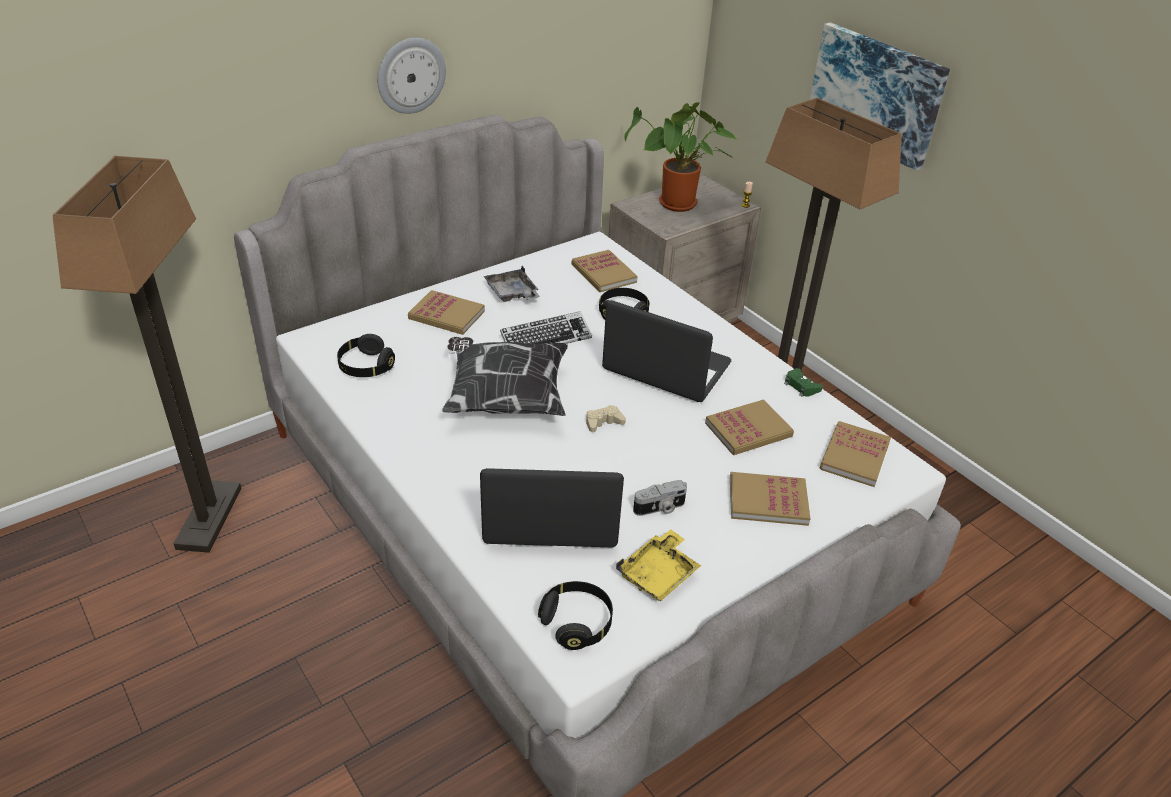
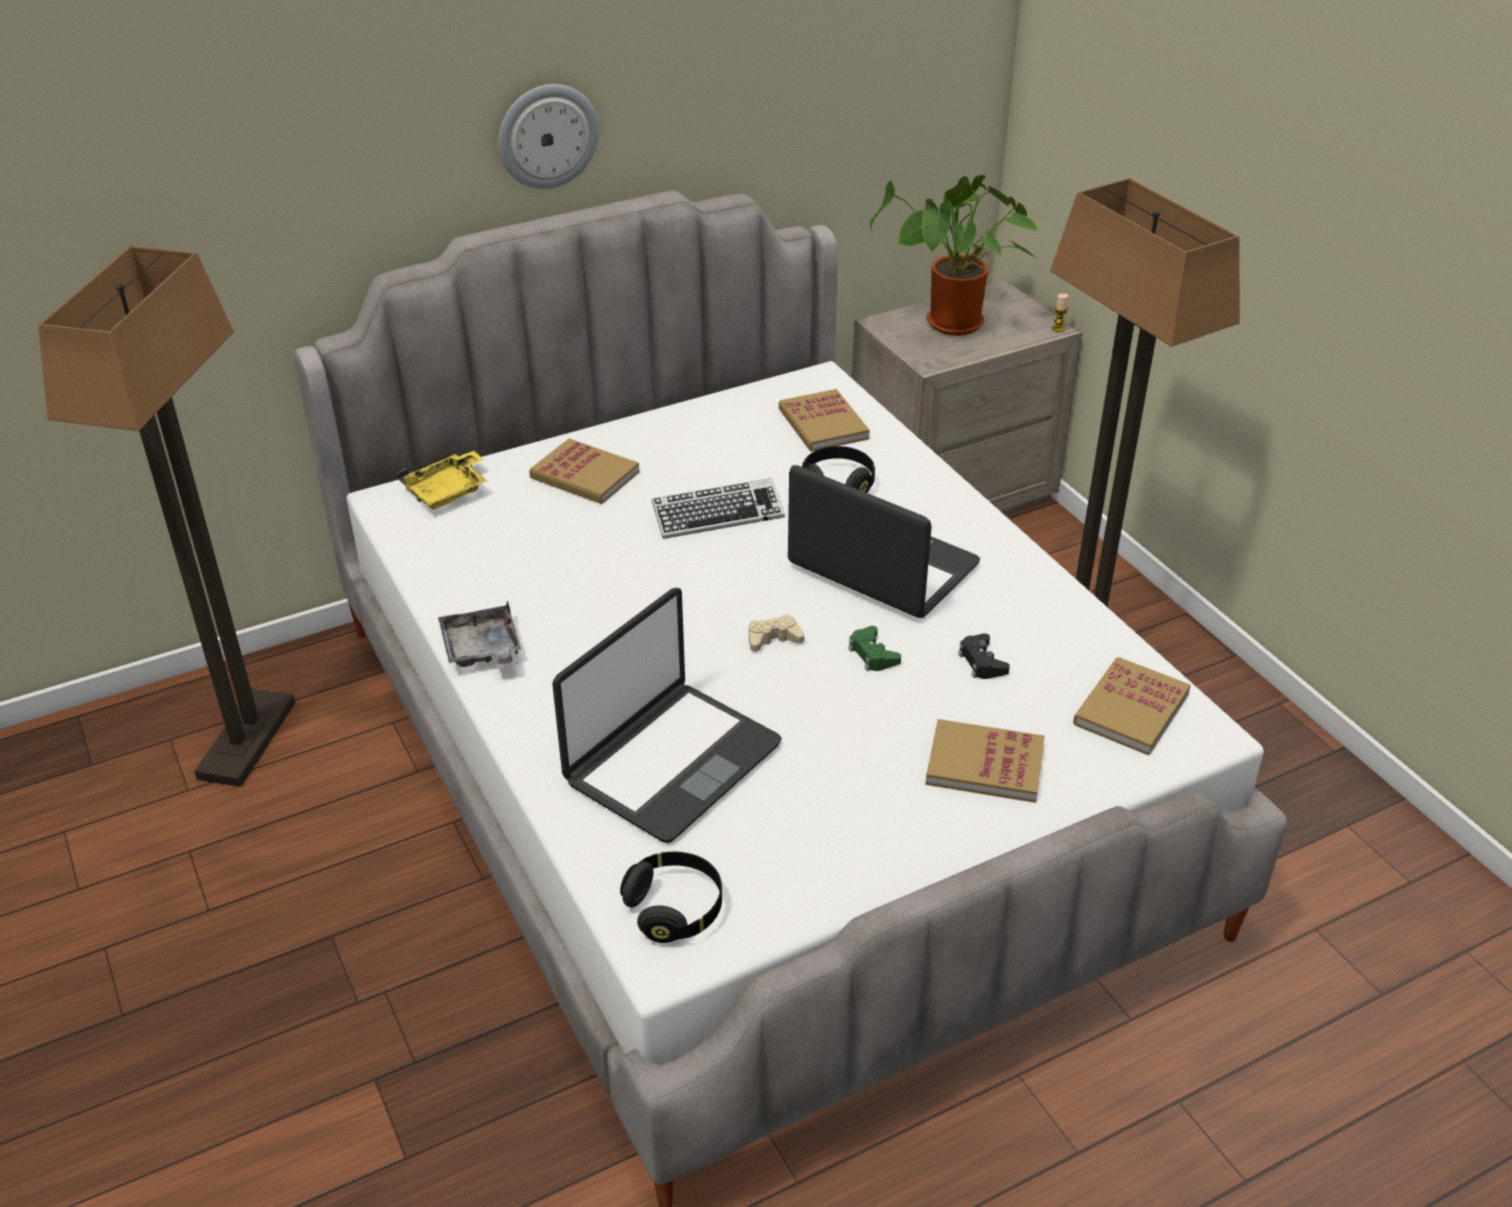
camera: 10 degrees right, 0 degrees up
(366, 367) = (459, 543): black headphones -> none
(505, 397) = (642, 595): pillow -> none
(512, 293) = (684, 448): grey tray -> grey tray (482, 650)
(551, 515) = (671, 762): laptop -> laptop turned 120 degrees clockwise
(659, 574) = (803, 853): yellow tray -> yellow tray (447, 491)
(660, 508) = (826, 763): camera -> none
(748, 430) = (981, 662): book -> black game controller
(801, 386) = (1076, 603): green game controller -> green game controller (872, 654)
(876, 94) = (1231, 172): picture -> none

